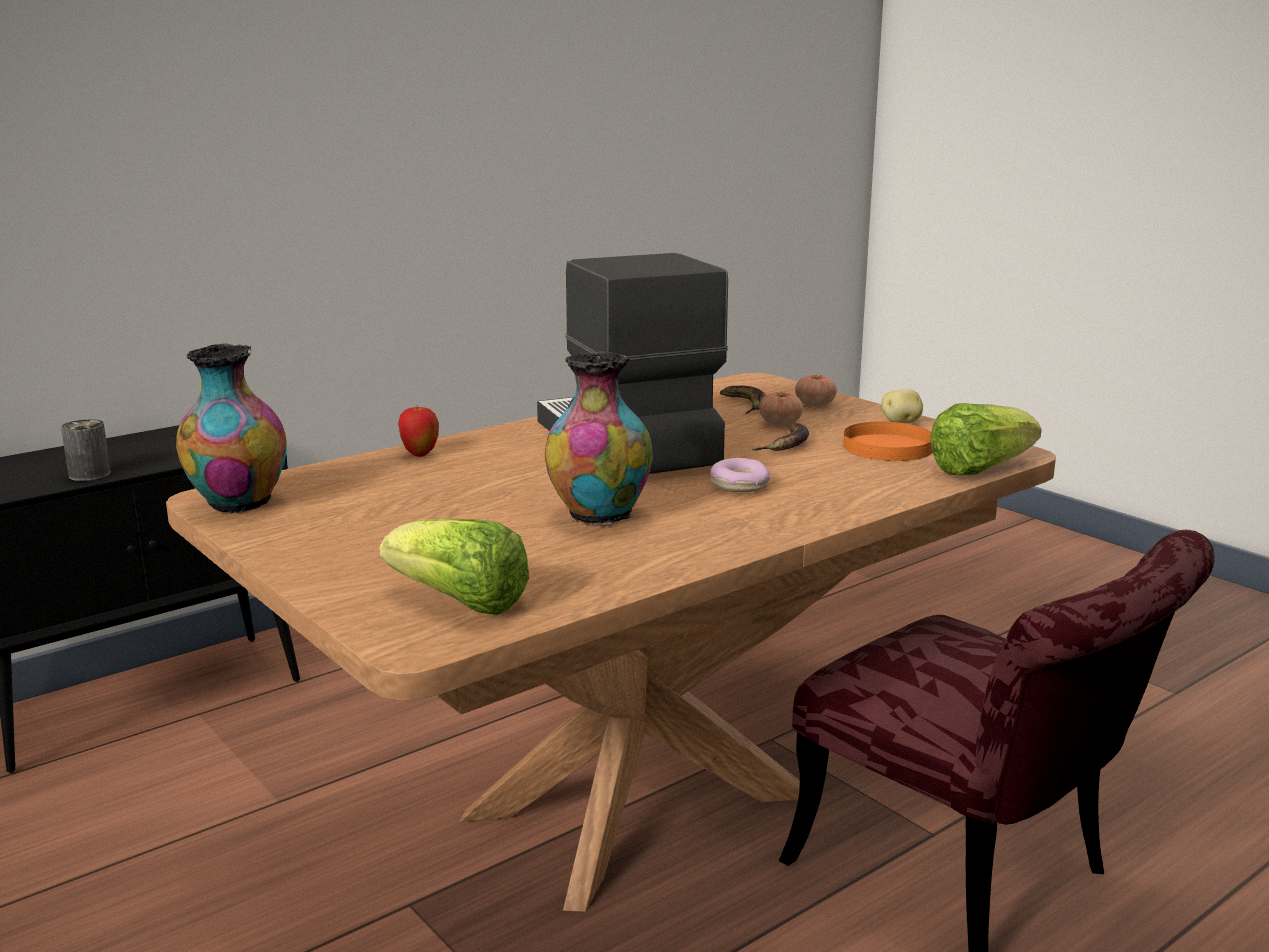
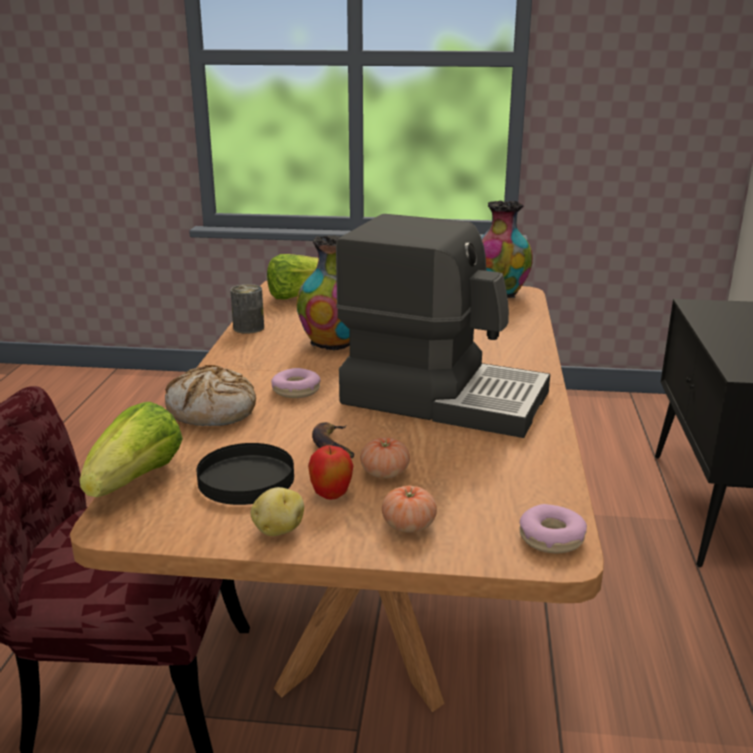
camera: 135 degrees right, 5 degrees up
(89, 474) = (715, 327): can -> can (248, 328)
(420, 454) = (523, 342): apple -> apple (331, 496)
(744, 404) = (469, 490): banana -> none
(745, 382) = (552, 538): none -> donut
(850, 494) = (212, 410): none -> bread
(887, 447) = (247, 478): orange plate -> black plate

